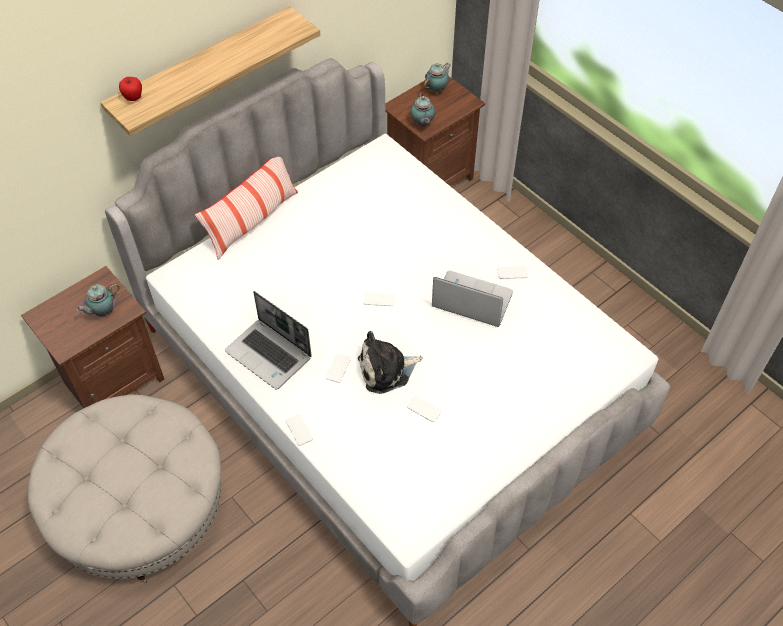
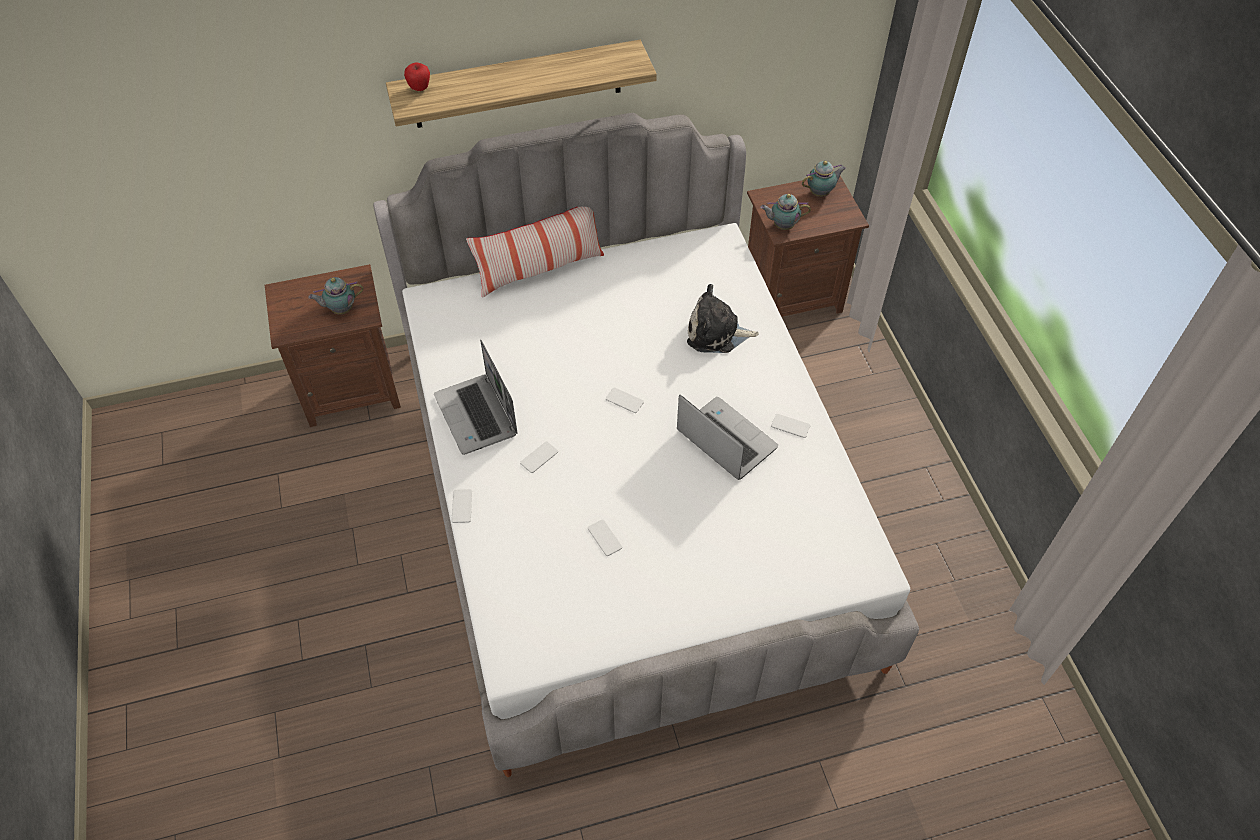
camera: 25 degrees right, 0 degrees up
(141, 509) = (308, 529): beige ottoman -> none
(387, 370) = (589, 479): plush toy -> plush toy (716, 333)
(422, 124) = (782, 226): teapot -> teapot turned 75 degrees clockwise

